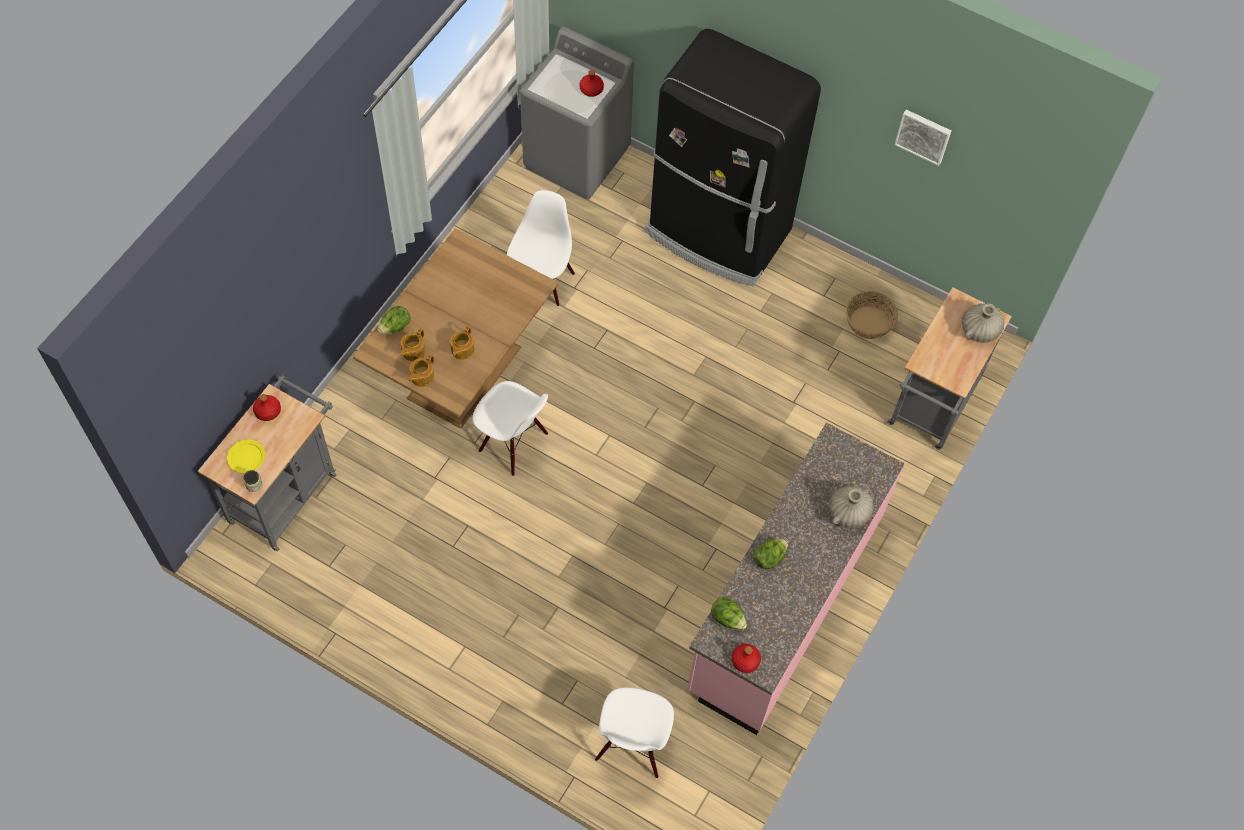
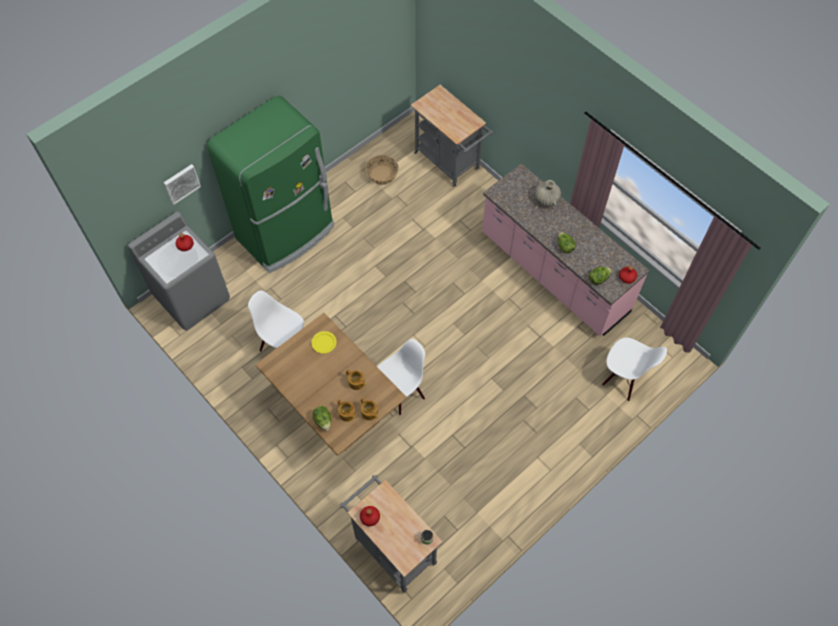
camera: 70 degrees left, 0 degrees up
(246, 457) = (403, 539): yellow plate -> yellow plate (324, 343)
(718, 233) = (286, 233): black fridge -> green fridge
(923, 135) = (338, 60): picture -> picture (181, 183)
(979, 330) = (444, 101): beige vase -> none

